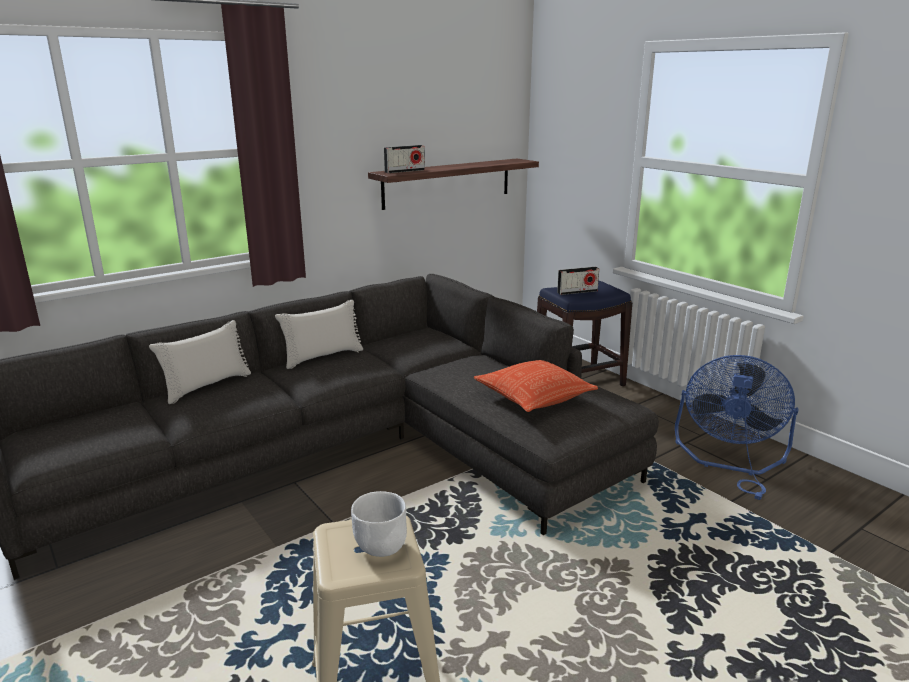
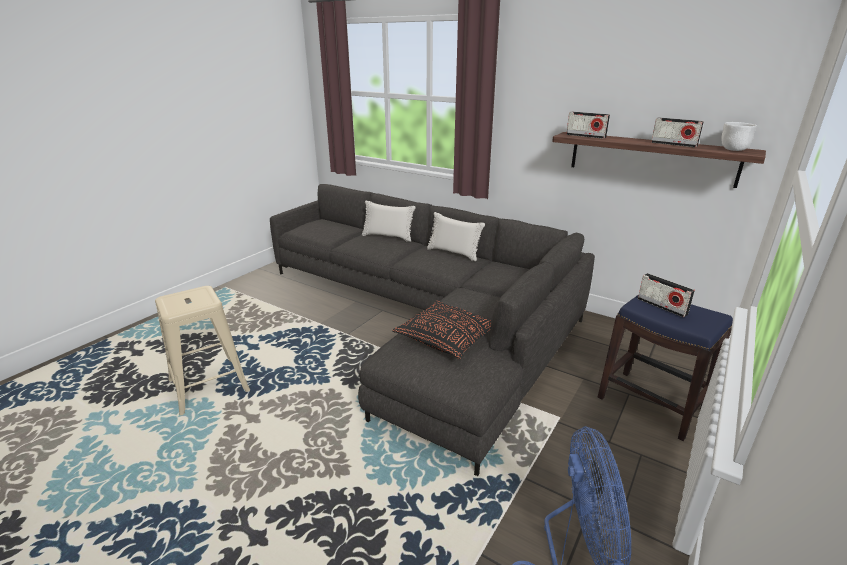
camera: 70 degrees right, 5 degrees up
(380, 548) = (185, 303): white bowl -> white bowl (733, 149)
(474, 164) = (673, 144): none -> radio
(534, 397) = (446, 339): orange pillow -> black pillow

